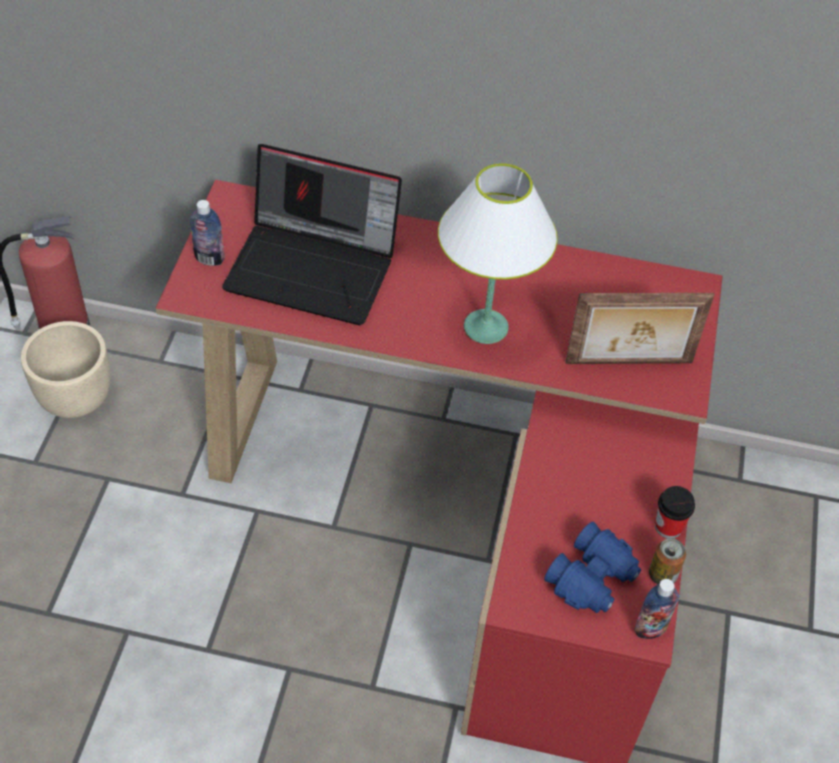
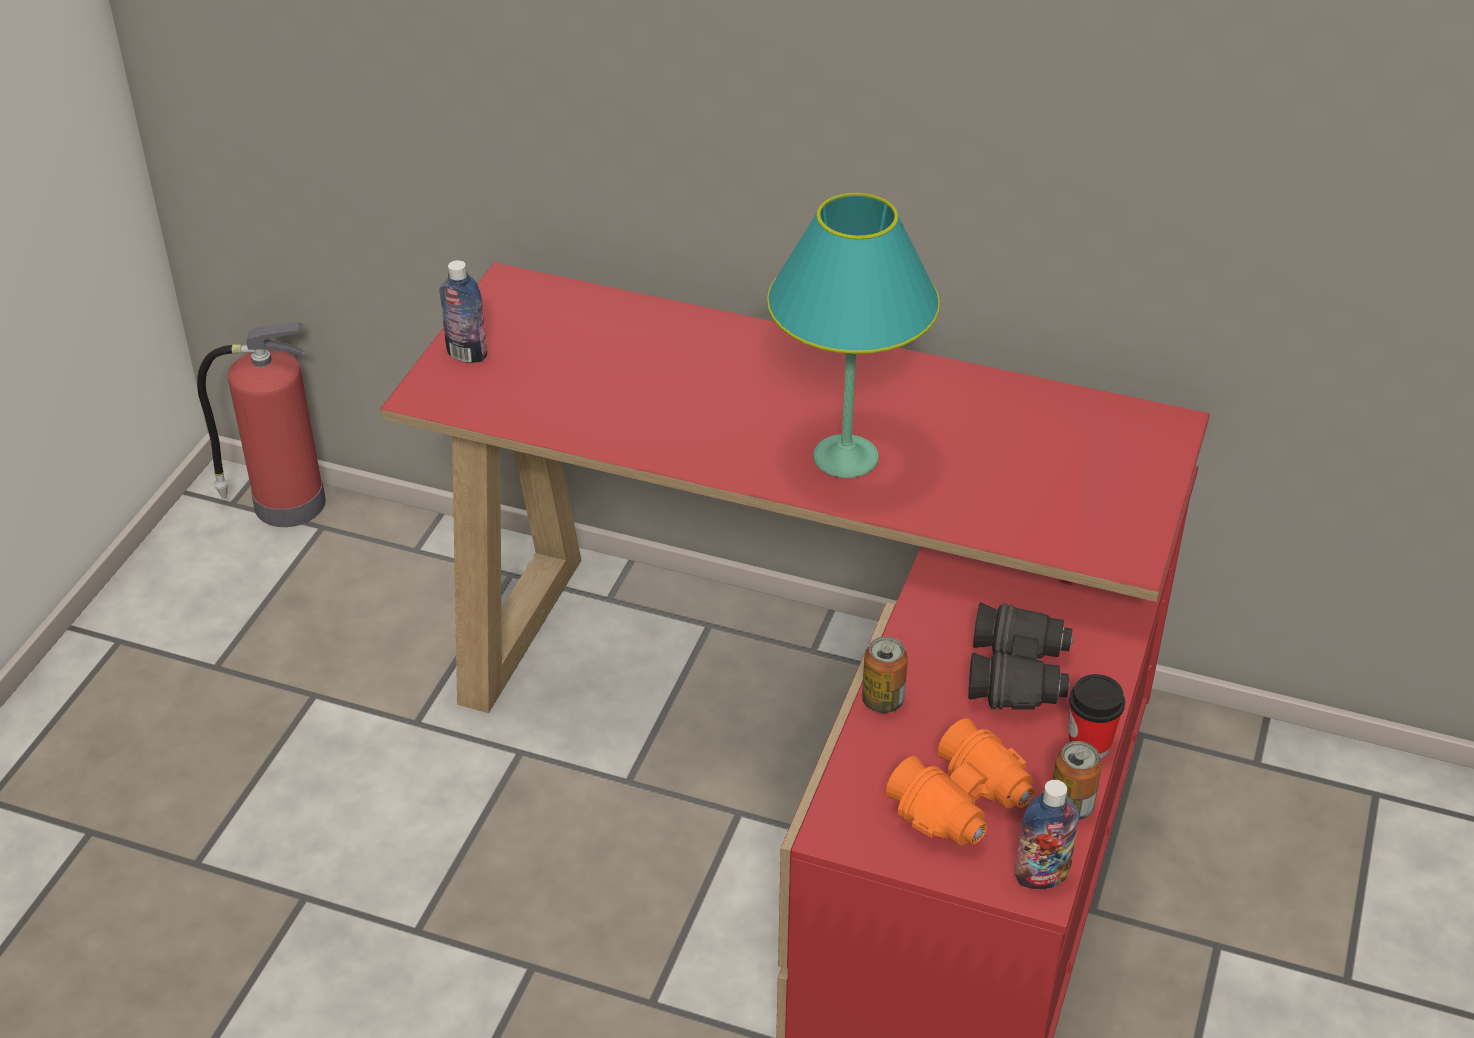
camera: 10 degrees right, 10 degrees down
(75, 398) = (287, 589): beige planter -> none
(315, 267) = (613, 372): laptop -> none
(486, 327) = (846, 457): white table lamp -> turquoise table lamp
(530, 505) = (883, 700): none -> can
(593, 579) = (963, 803): blue binoculars -> orange binoculars
(615, 477) = (1018, 673): none -> black binoculars
(629, 364) = (1051, 515): picture frame -> none

